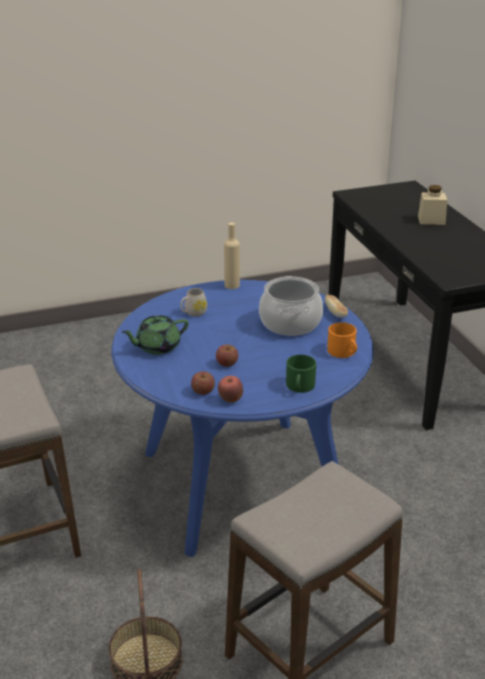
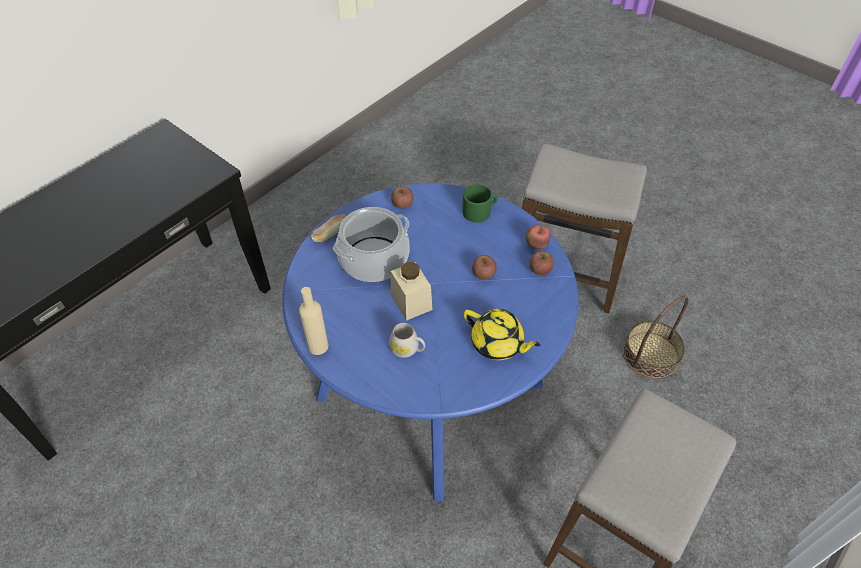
camera: 120 degrees left, 20 degrees up
(157, 347) = (497, 344): green teapot -> yellow teapot
(343, 352) = (402, 204): orange mug -> apple
(431, 220) = (43, 225): beige jar -> beige jar (411, 302)

